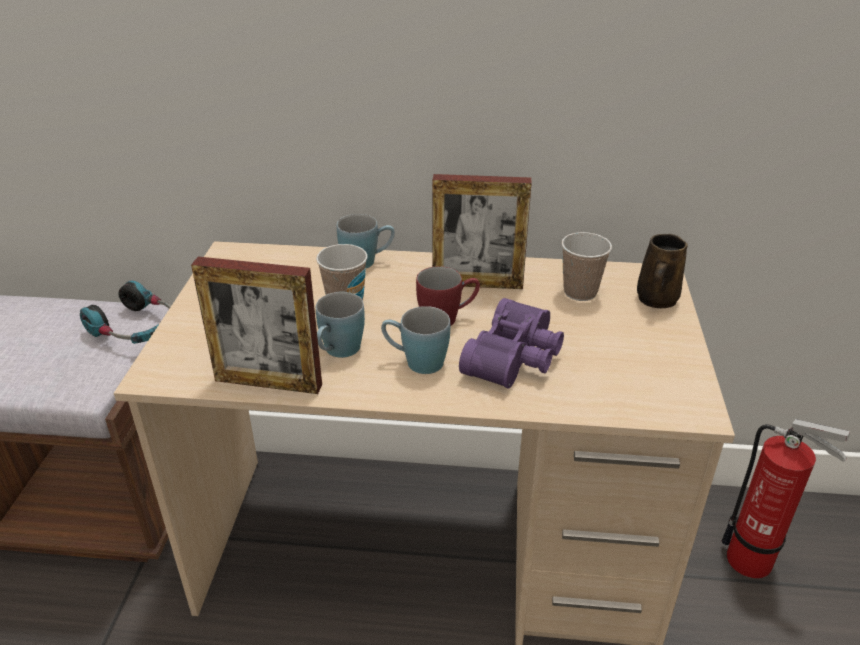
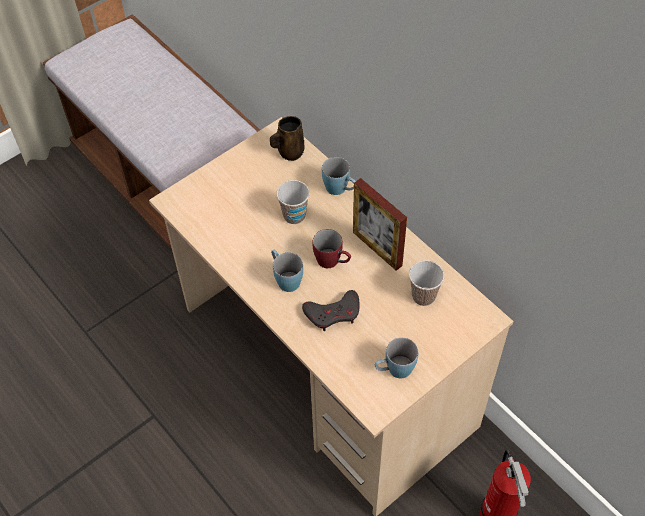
camera: 45 degrees right, 20 degrees up
(136, 328) = (224, 141): headphones -> none
(268, 382) = (211, 242): picture frame -> none
(338, 352) = (258, 245): blue mug -> blue mug (394, 370)
(516, 358) = (333, 313): purple binoculars -> grey game controller
(656, 300) = (457, 333): brown mug -> brown mug (289, 152)

